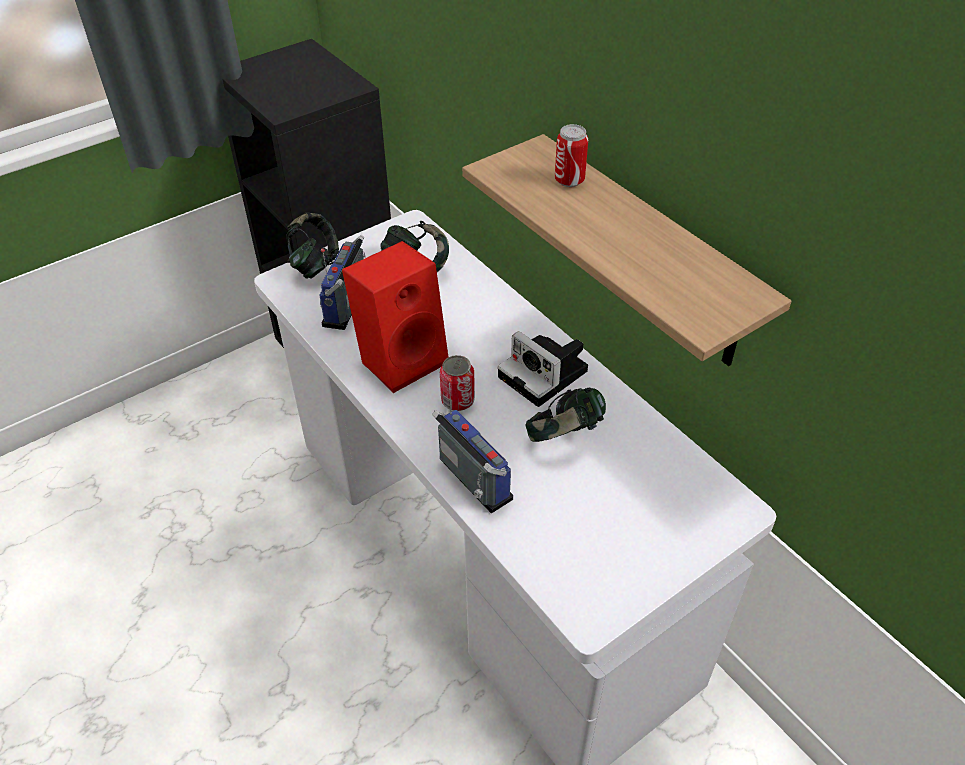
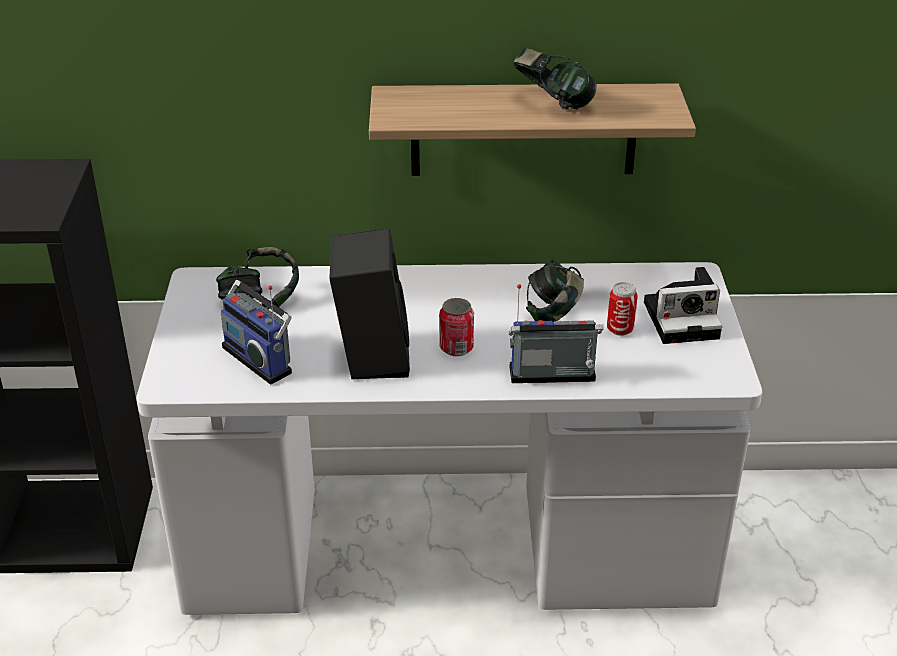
camera: 55 degrees left, 10 degrees down
(315, 265) = (173, 356): headphones -> headphones (552, 104)
(402, 358) = (370, 356): red speaker -> black speaker
(546, 375) = (478, 293): camera -> camera (684, 319)
(569, 181) = (451, 98): can -> can (620, 329)

